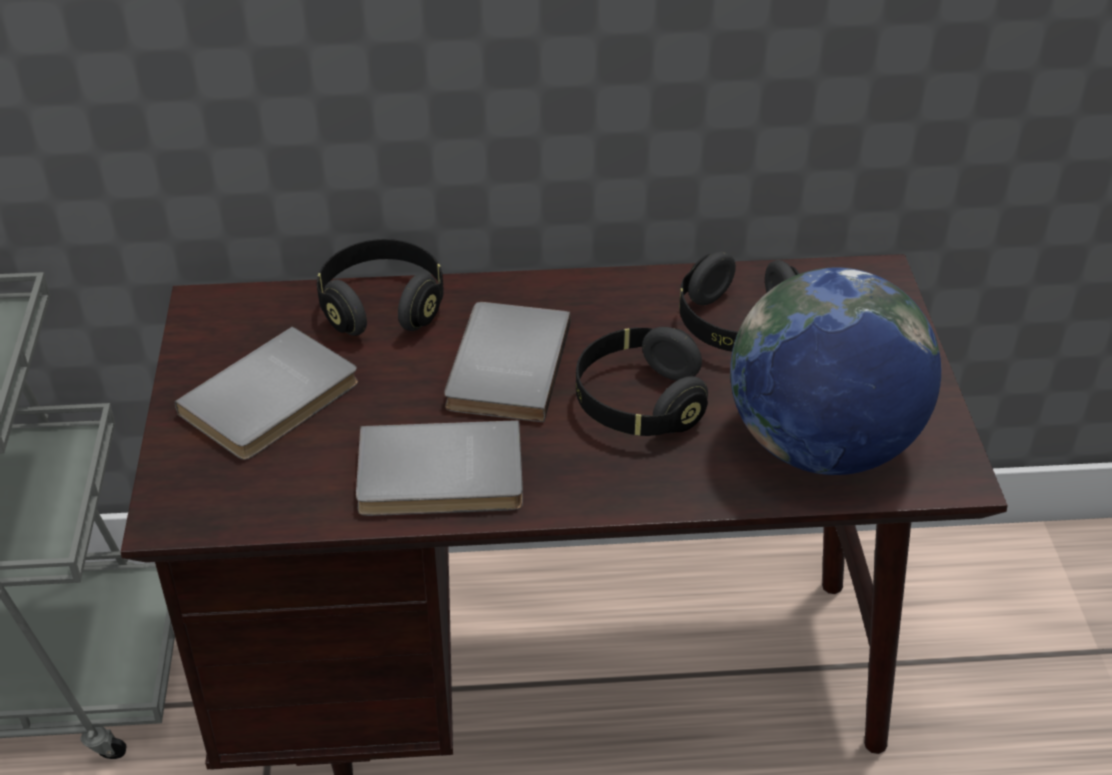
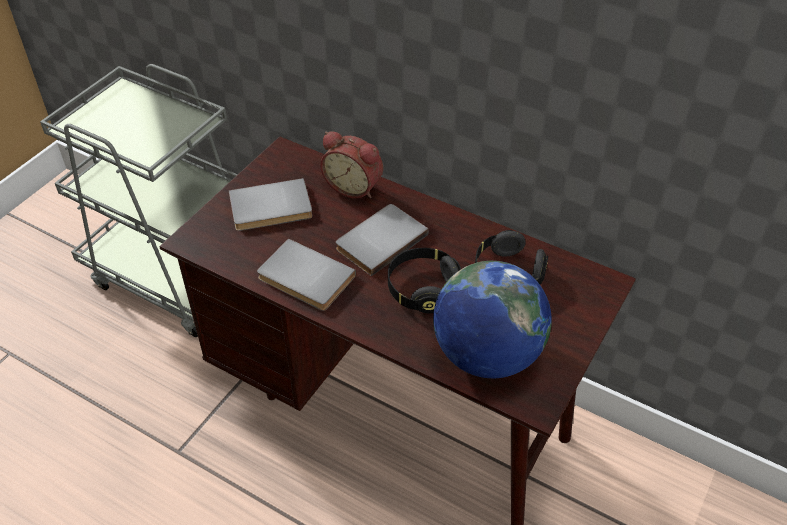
camera: 35 degrees right, 5 degrees up
(382, 306) = (354, 186): black headphones -> alarm clock

